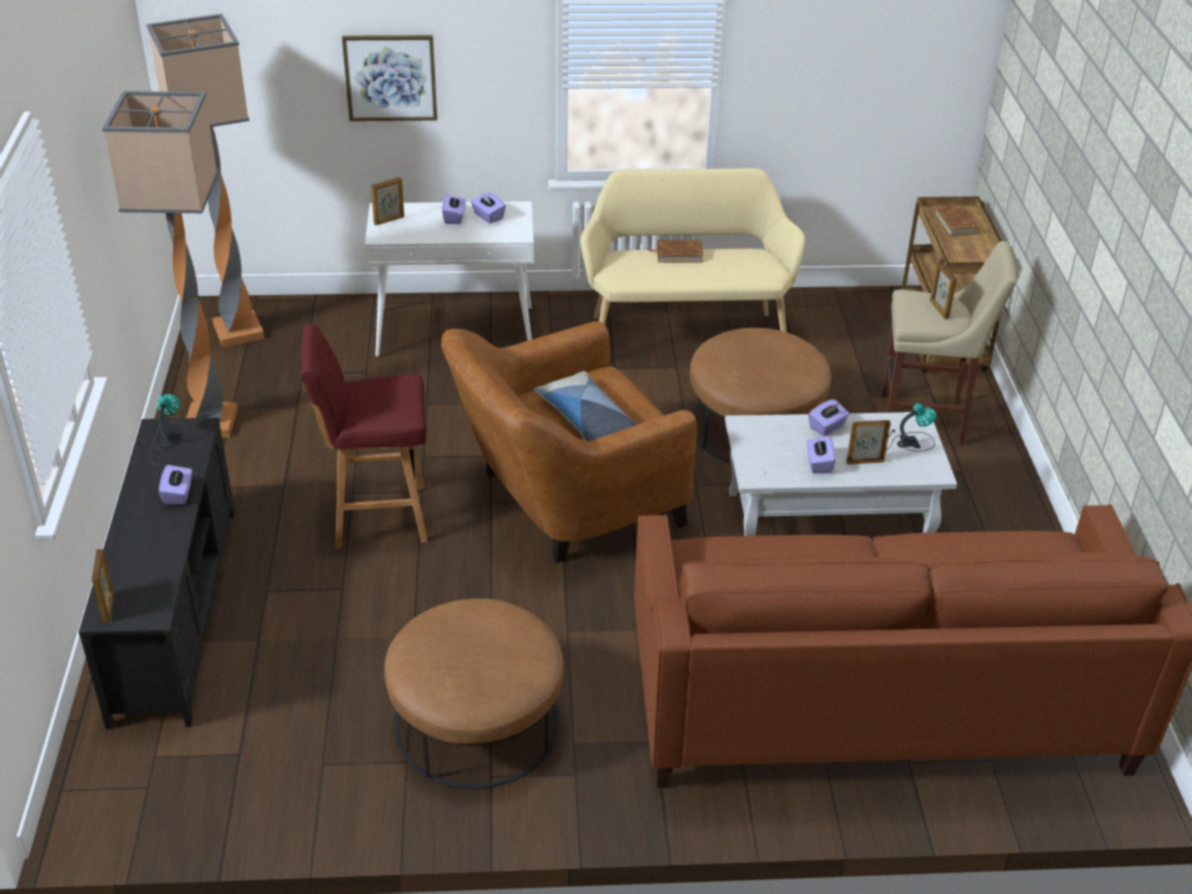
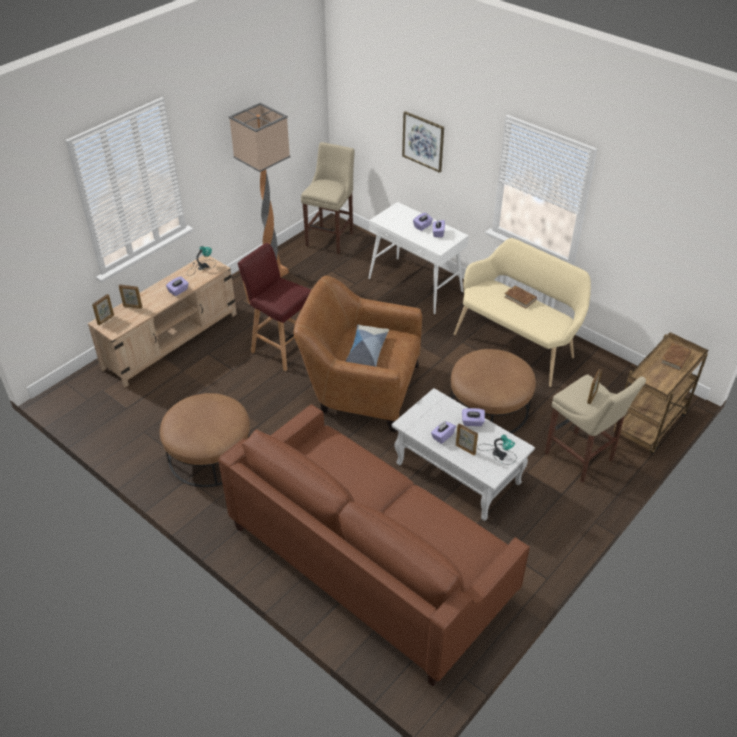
camera: 45 degrees right, 5 degrees up
(175, 610) = (171, 341): black tv stand -> beige tv stand
(239, 331) = (331, 238): floor lamp -> beige stool
(389, 220) = (393, 214): picture frame -> picture frame (132, 307)

